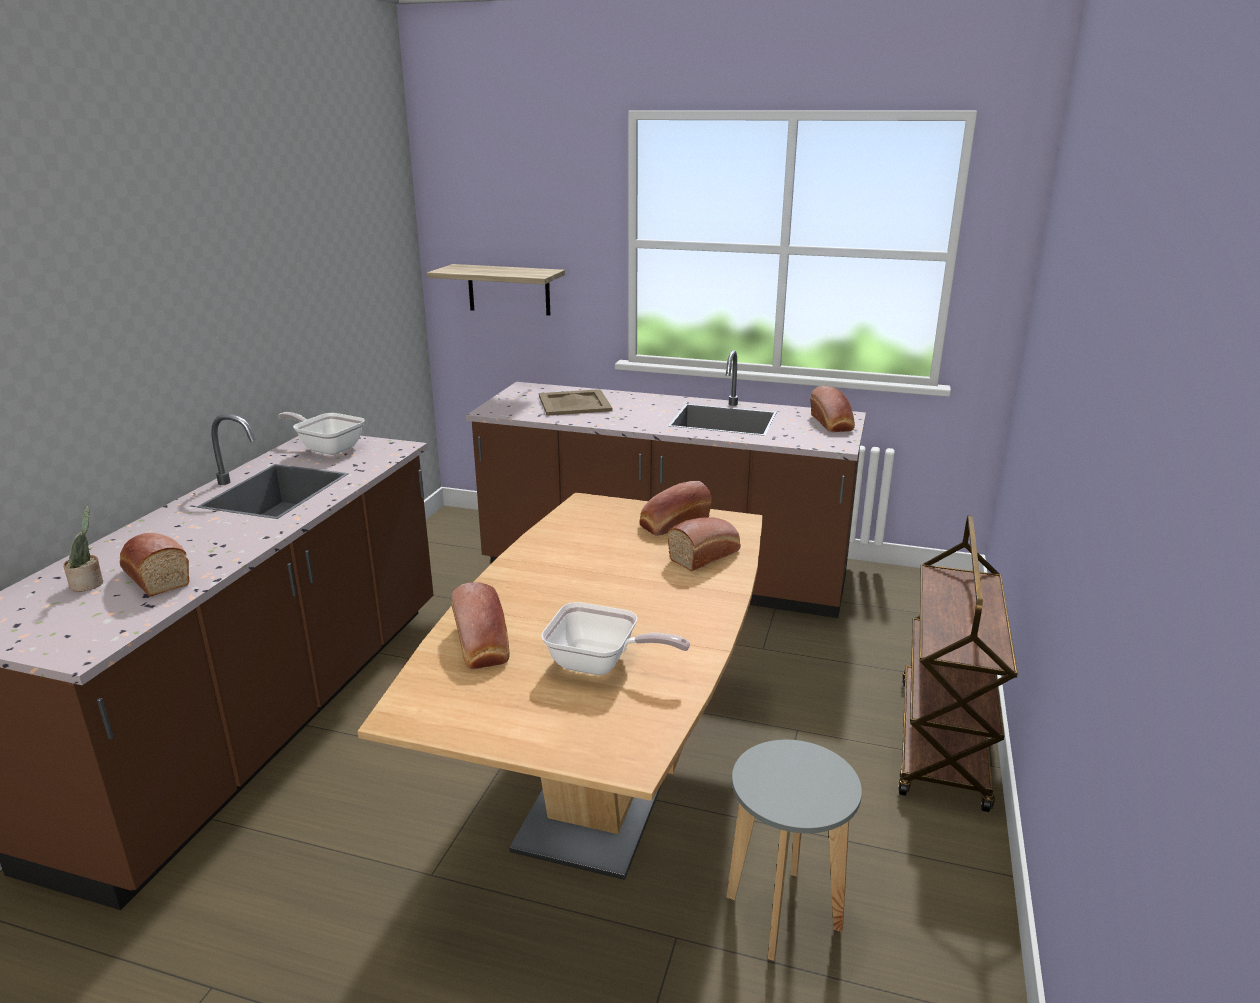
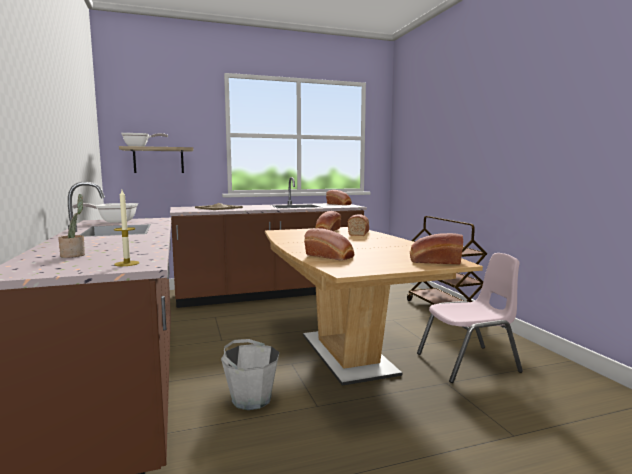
camera: 35 degrees left, 15 degrees down
(81, 637) = (127, 263): none -> candle
(155, 576) = (118, 249): bread -> bread (434, 261)
(373, 814) = (251, 399): none -> grey bucket
(601, 664) = (389, 252): frying pan -> frying pan (140, 147)
(784, 914) = (468, 363): grey stool -> pink chair

